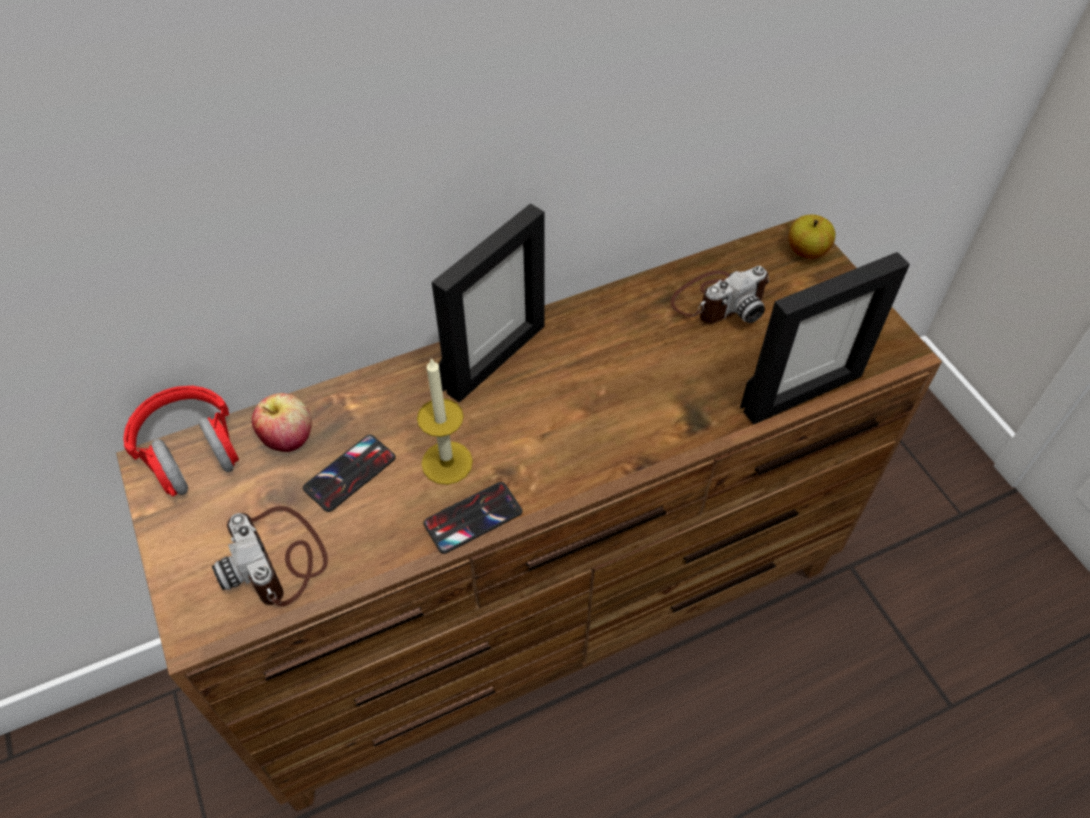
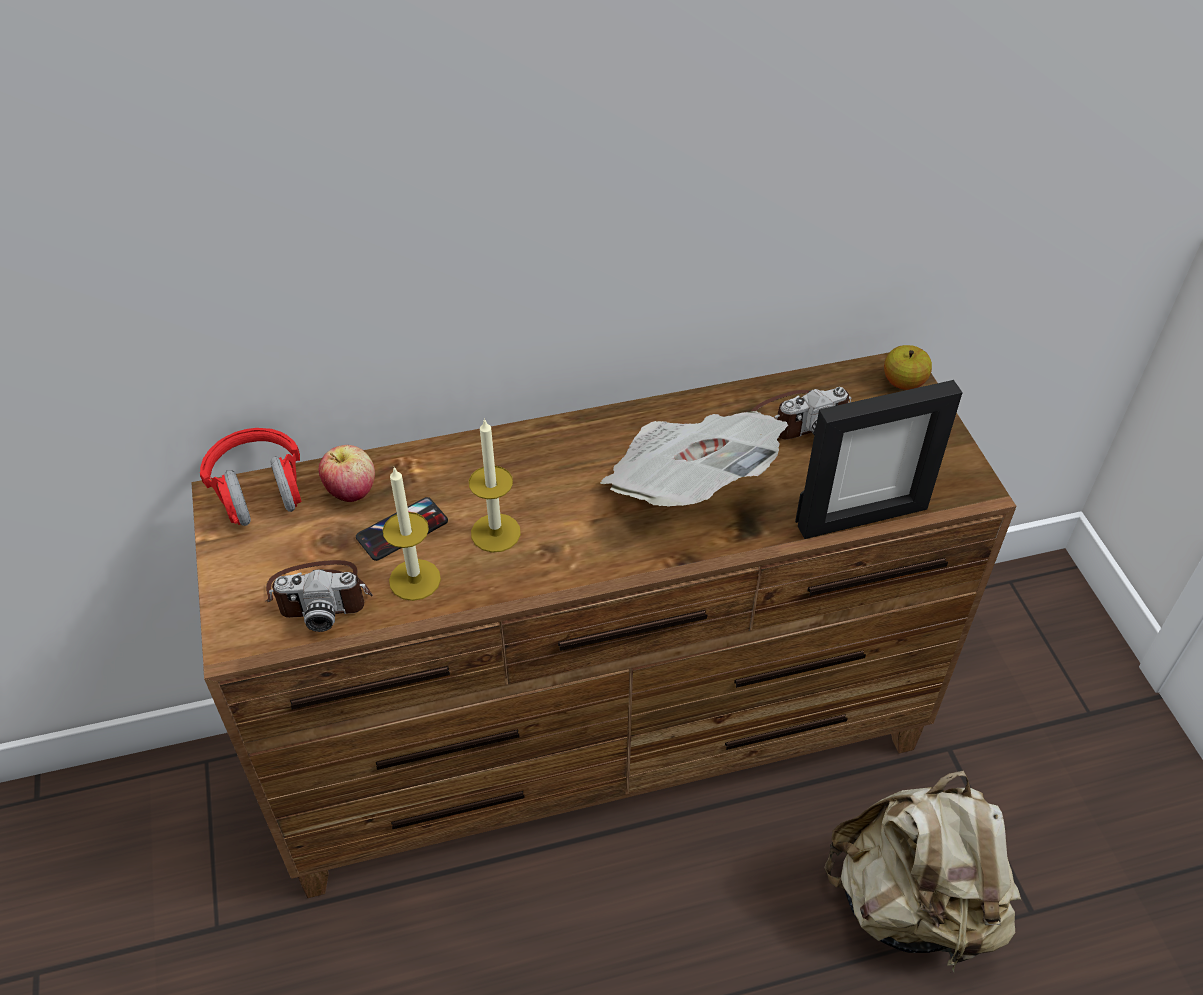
camera: 10 degrees right, 5 degrees down
(278, 559) = (321, 595): camera -> camera turned 75 degrees counterclockwise
(374, 527) = (415, 579): none -> candle
(473, 518) = (509, 585): phone -> none
(494, 357) = (563, 444): picture frame -> none
(628, 384) = (688, 485): none -> newspaper
(848, 717) = (912, 904): none -> beige backpack

